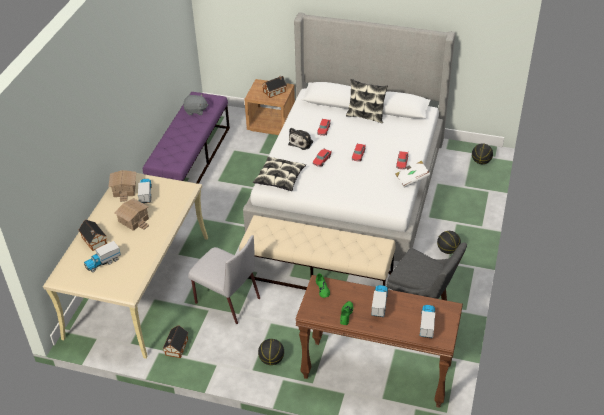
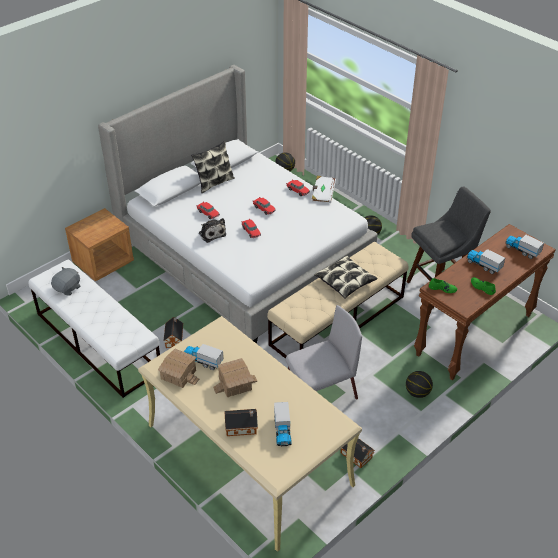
camera: 60 degrees left, 0 degrees up
(191, 162) = (97, 342): purple bench -> white bench
(275, 91) = (102, 223): toy house -> toy house (174, 338)
(280, 178) = (250, 267): pillow -> pillow (345, 281)

